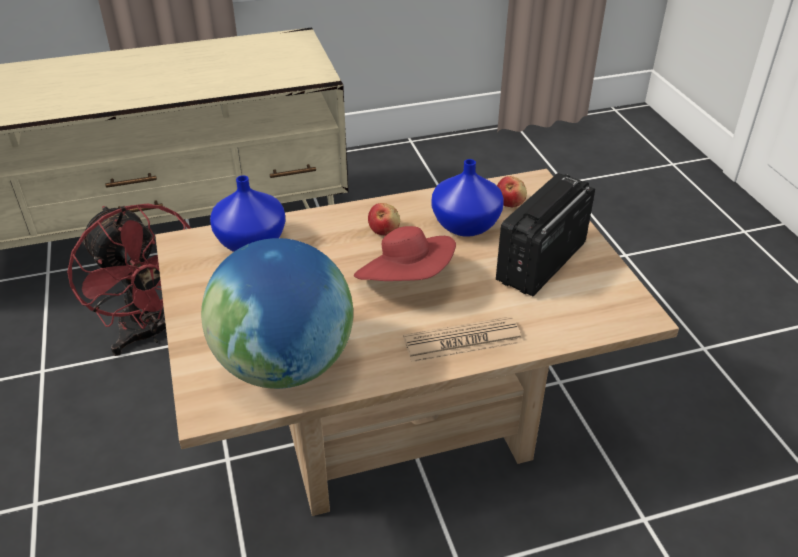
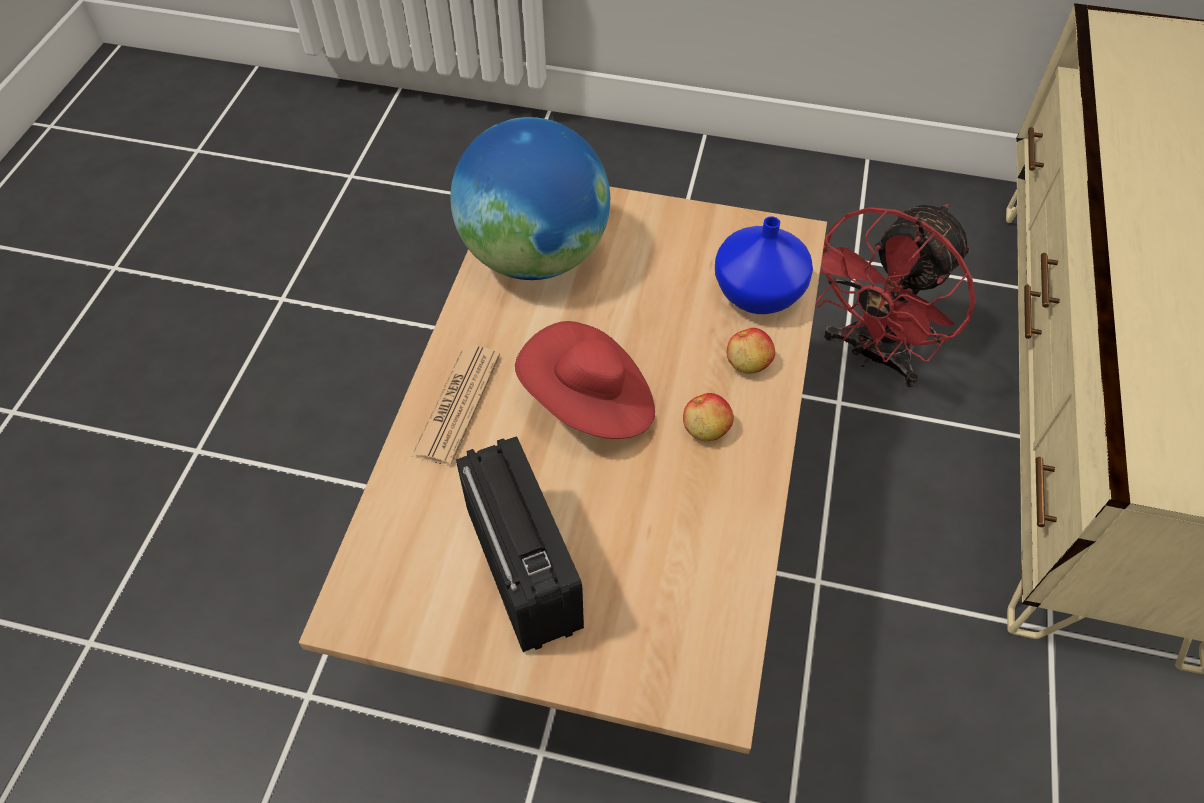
camera: 120 degrees right, 15 degrees up
(151, 334) = (872, 355): red fan -> red fan turned 45 degrees counterclockwise
(466, 224) = (662, 528): blue vase -> none
(510, 202) = (681, 620): apple -> apple (748, 363)

